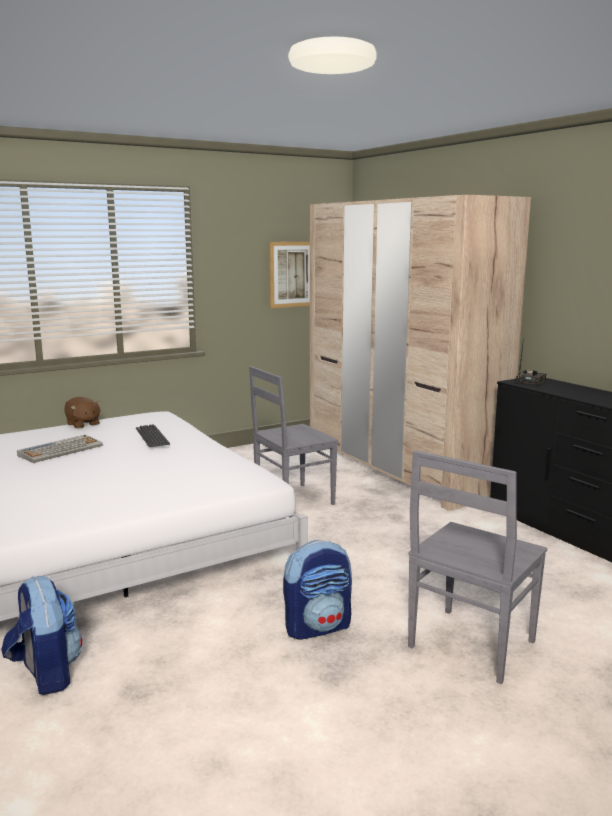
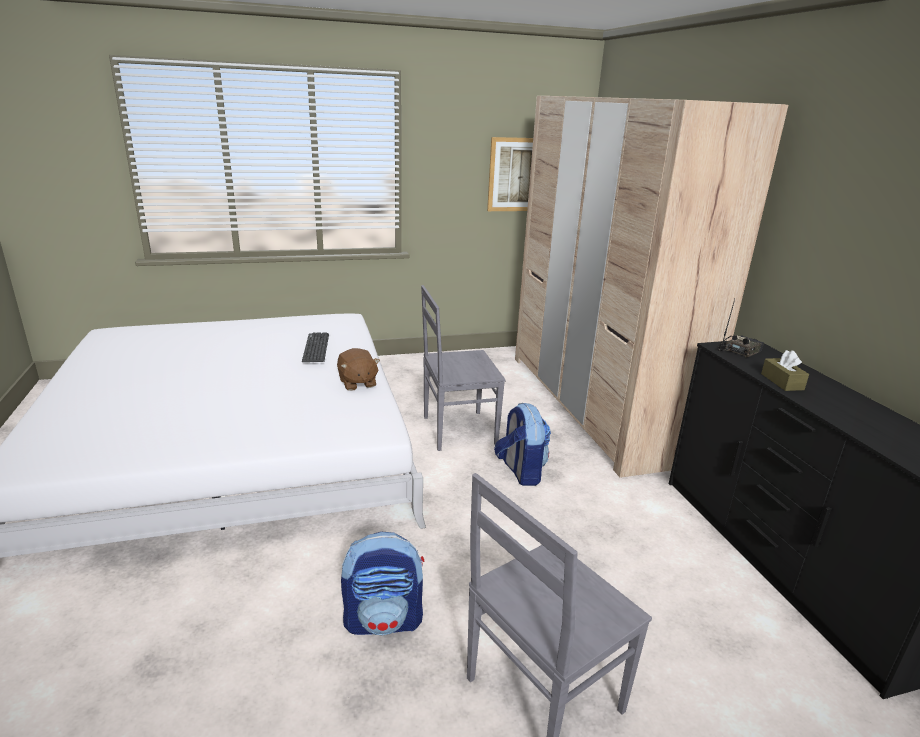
camera: 15 degrees right, 10 degrees up
(46, 674) = (87, 617): backpack -> backpack (520, 472)
(61, 450) = (220, 353): keyboard -> none
(83, 424) = (266, 322): brown plush toy -> brown plush toy (357, 383)
(571, 394) = (782, 382): none -> brown tissue box

